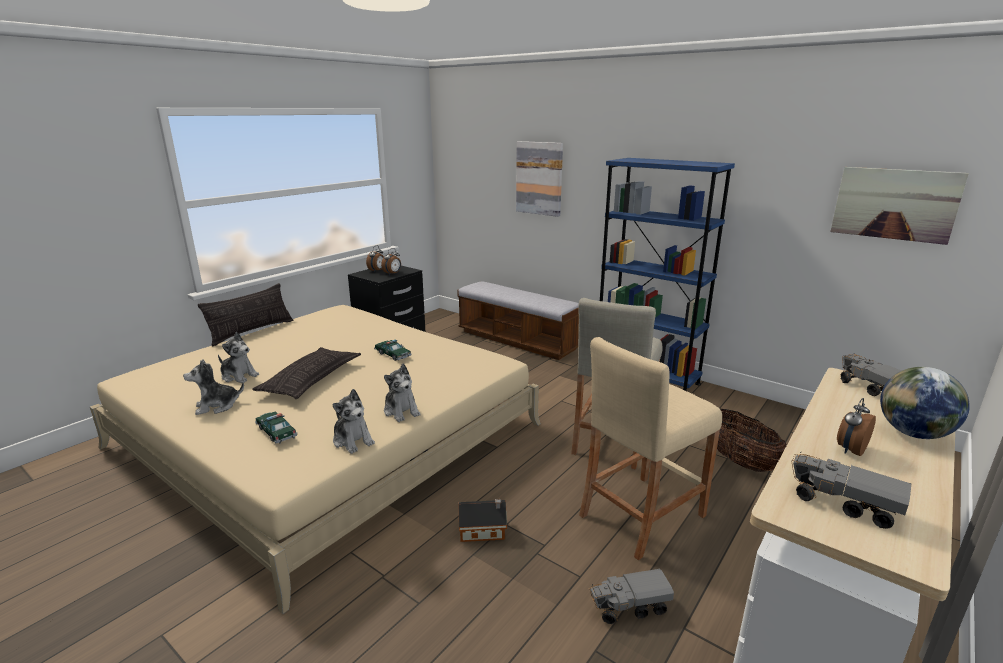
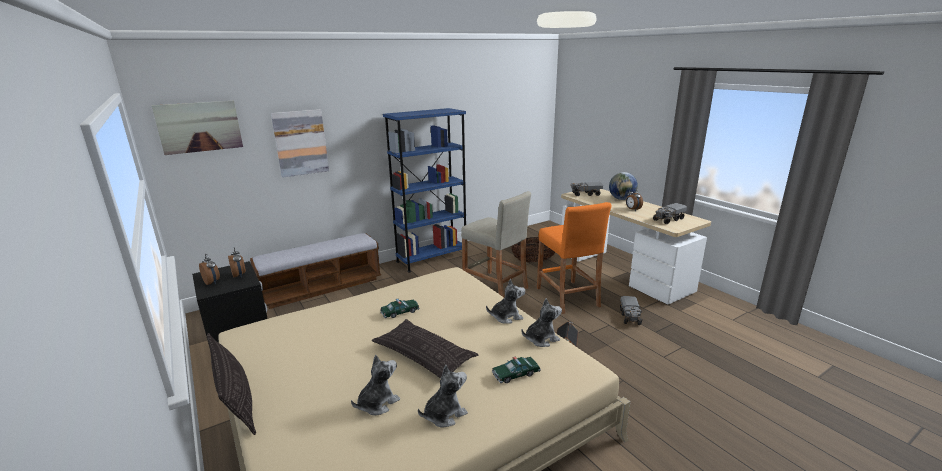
camera: 70 degrees left, 0 degrees up
(217, 406) = (444, 414): plush toy -> plush toy turned 120 degrees counterclockwise
(641, 515) = (567, 297): beige stool -> orange stool
(894, 204) = (513, 118): picture -> picture (199, 127)

